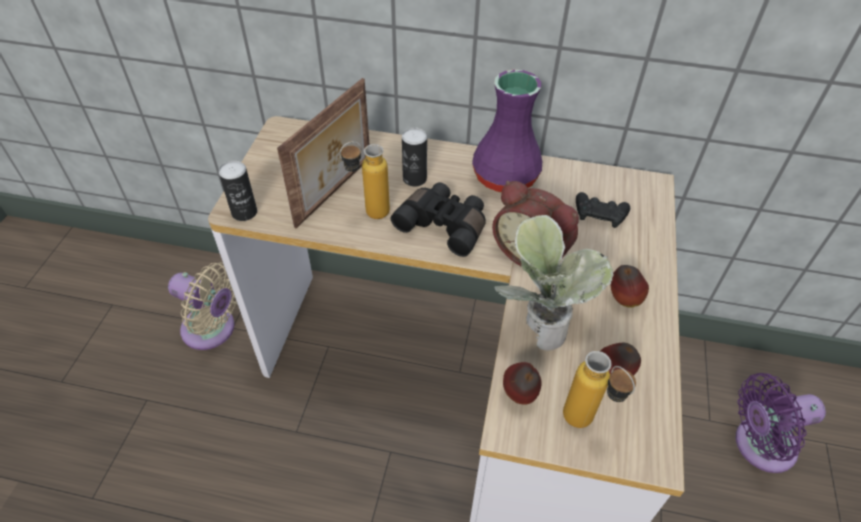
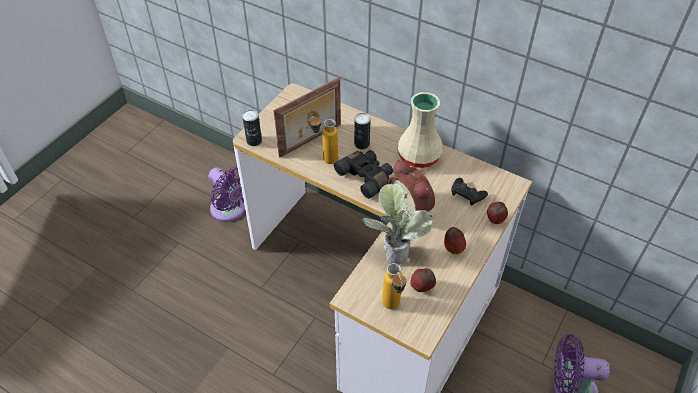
camera: 20 degrees right, 0 degrees up
(213, 330) = (230, 210): beige fan -> purple fan
(503, 176) = (418, 156): purple vase -> beige vase
(519, 395) = (363, 283): apple -> apple (495, 221)

